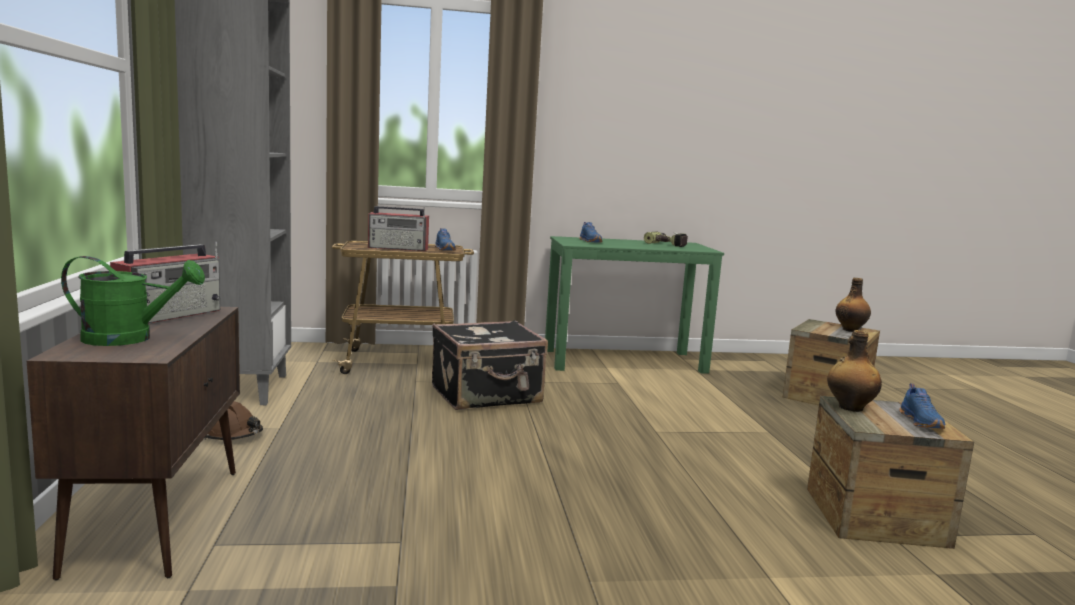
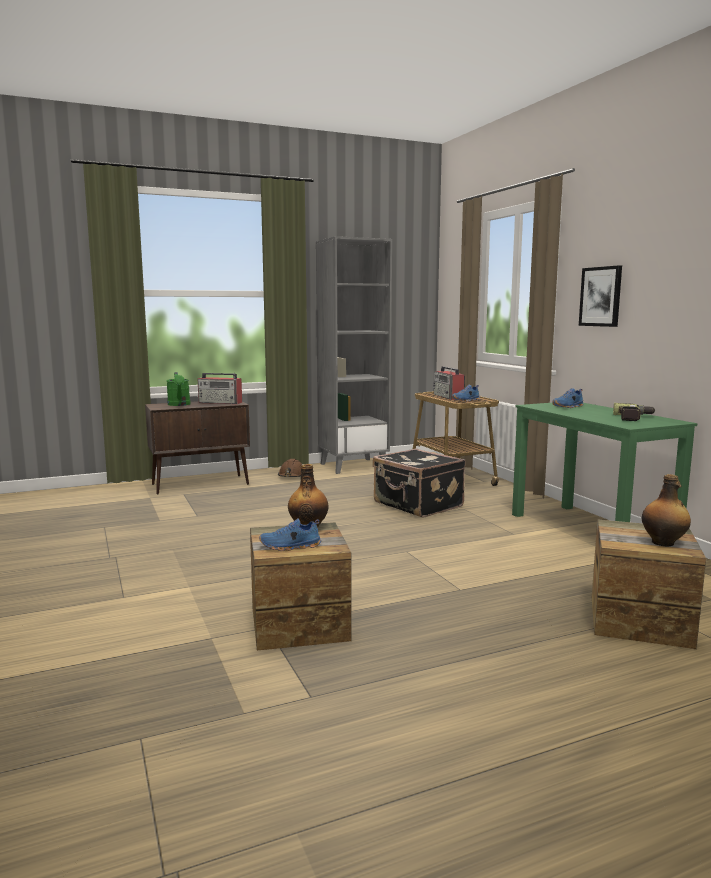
camera: 75 degrees right, 0 degrees up
(578, 126) = (601, 296): none -> picture

